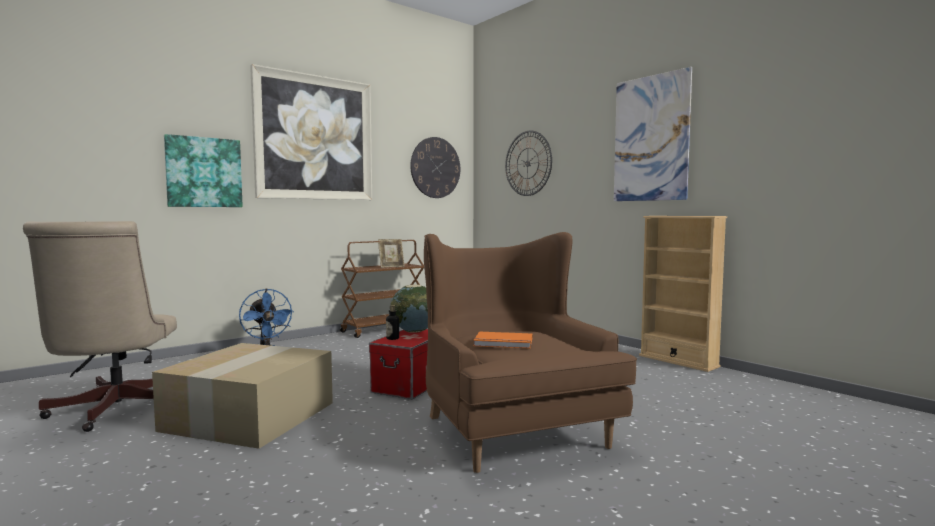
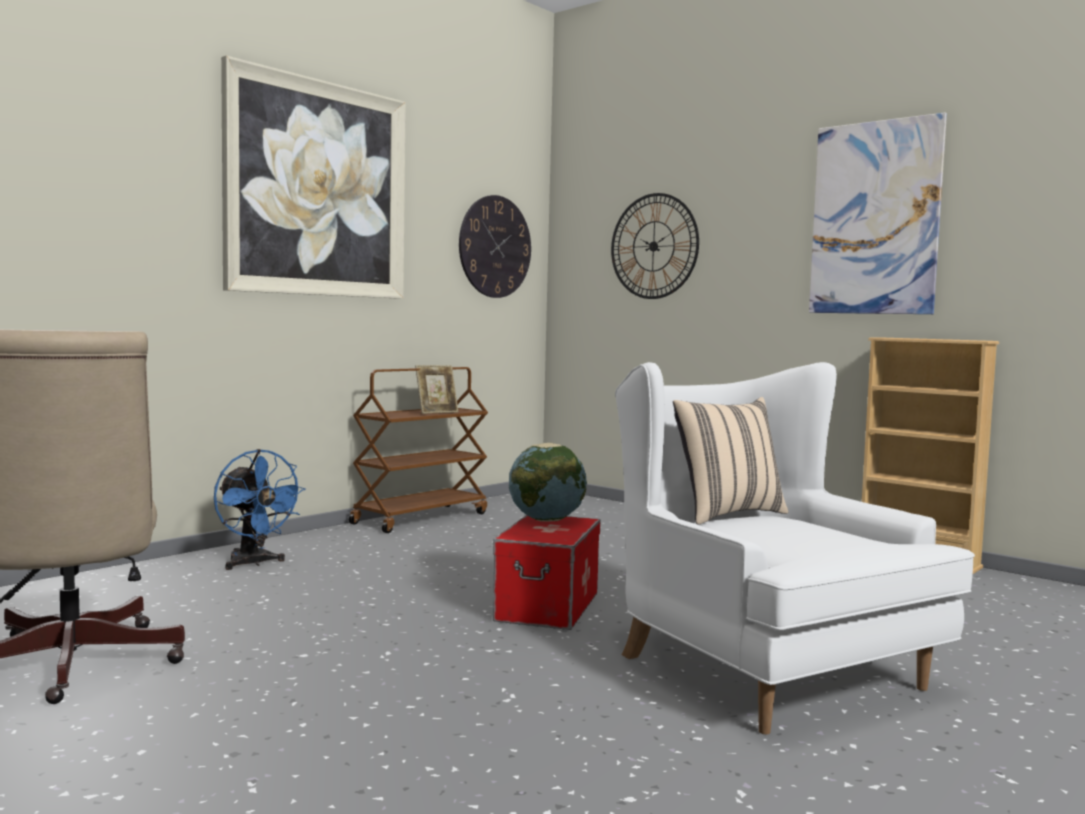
camera: 10 degrees left, 0 degrees up
(204, 172) = (142, 243): picture -> none
(250, 415) = (323, 665): cardboard box -> none
(392, 338) = (525, 532): bottle -> none
(499, 329) = (727, 514): none -> beige pillow
(503, 343) = (768, 534): orange book -> none
(512, 429) = (763, 668): brown armchair -> white armchair

